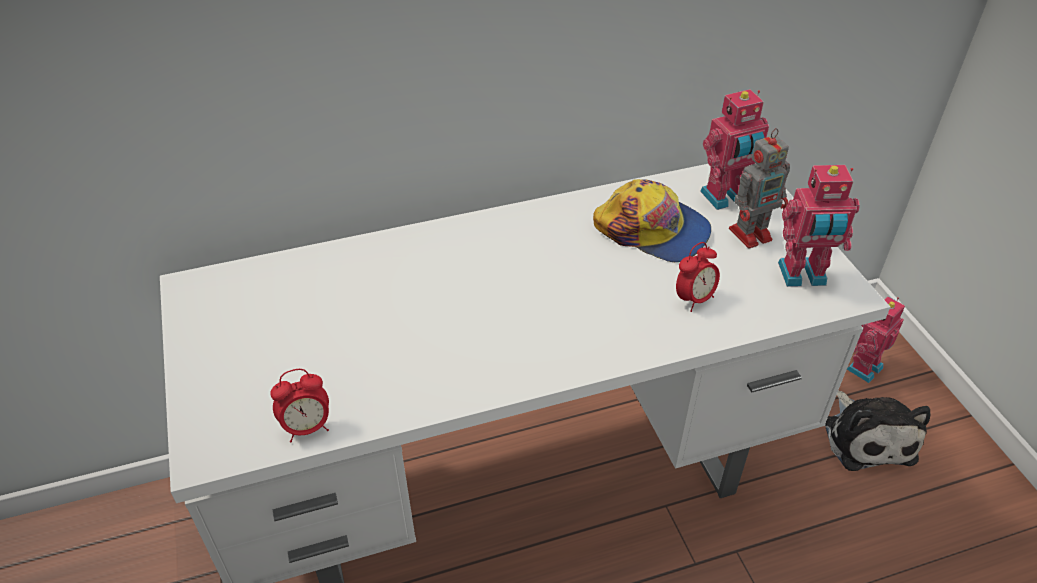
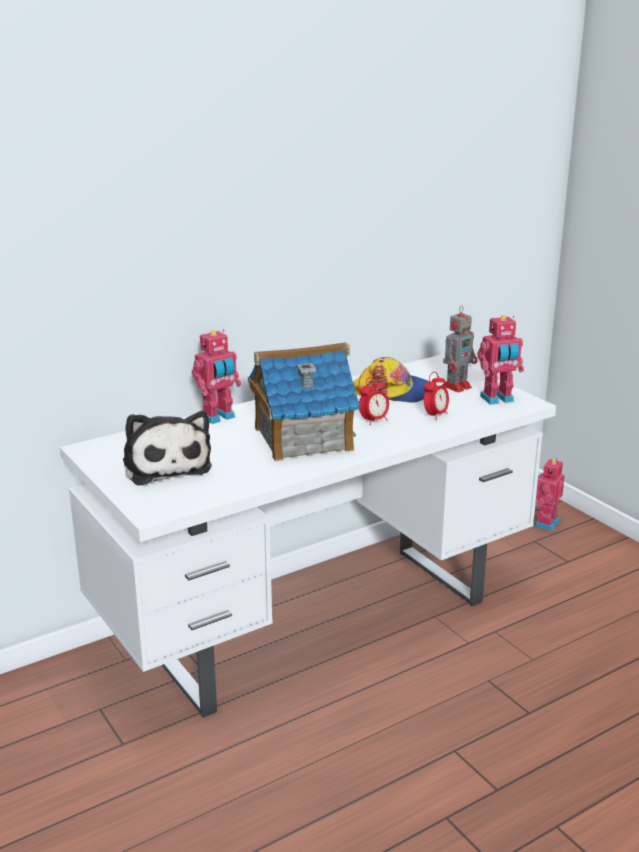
camera: 15 degrees left, 20 degrees down
(307, 427) = (214, 493): alarm clock -> alarm clock (373, 421)
(481, 318) = (302, 438): none -> toy house
(725, 198) = (433, 374): toy robot -> toy robot (218, 417)
(867, 437) = (562, 558): plush toy -> plush toy (166, 465)

